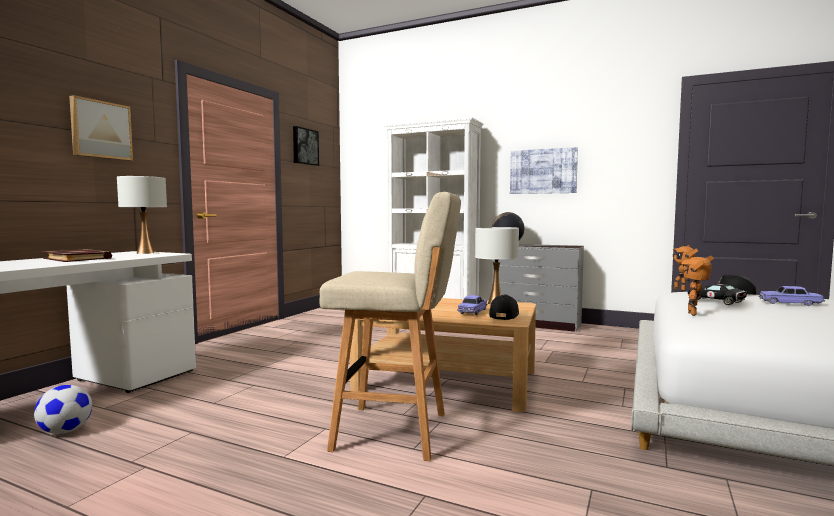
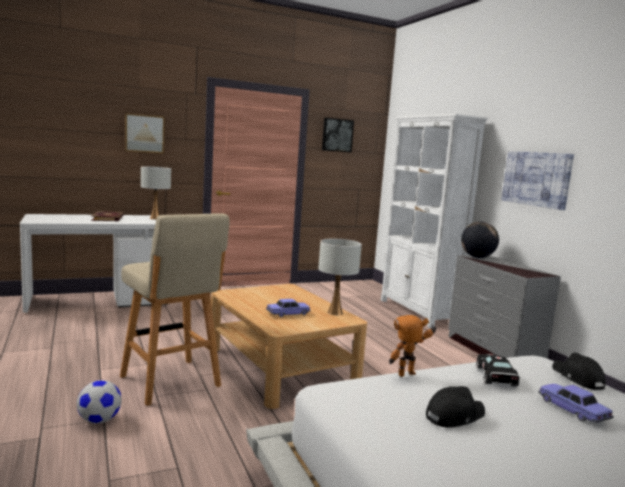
camera: 40 degrees right, 5 degrees up
(65, 431) = (62, 318): football -> football (99, 420)
(503, 315) = (296, 323): black cap -> black cap (454, 415)
(681, 289) = (543, 356): toy robot -> none

